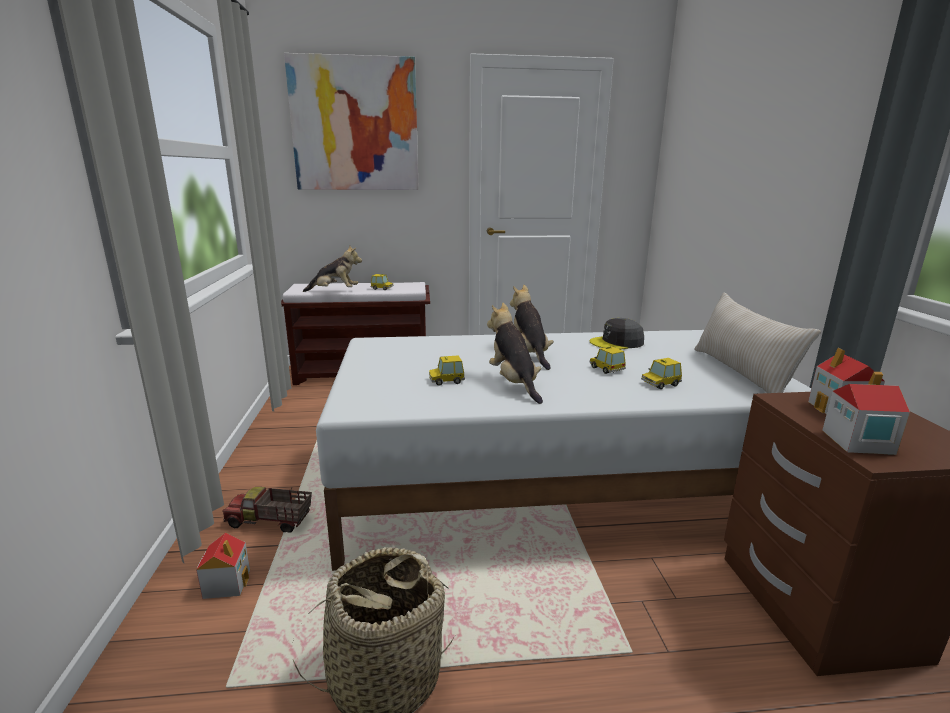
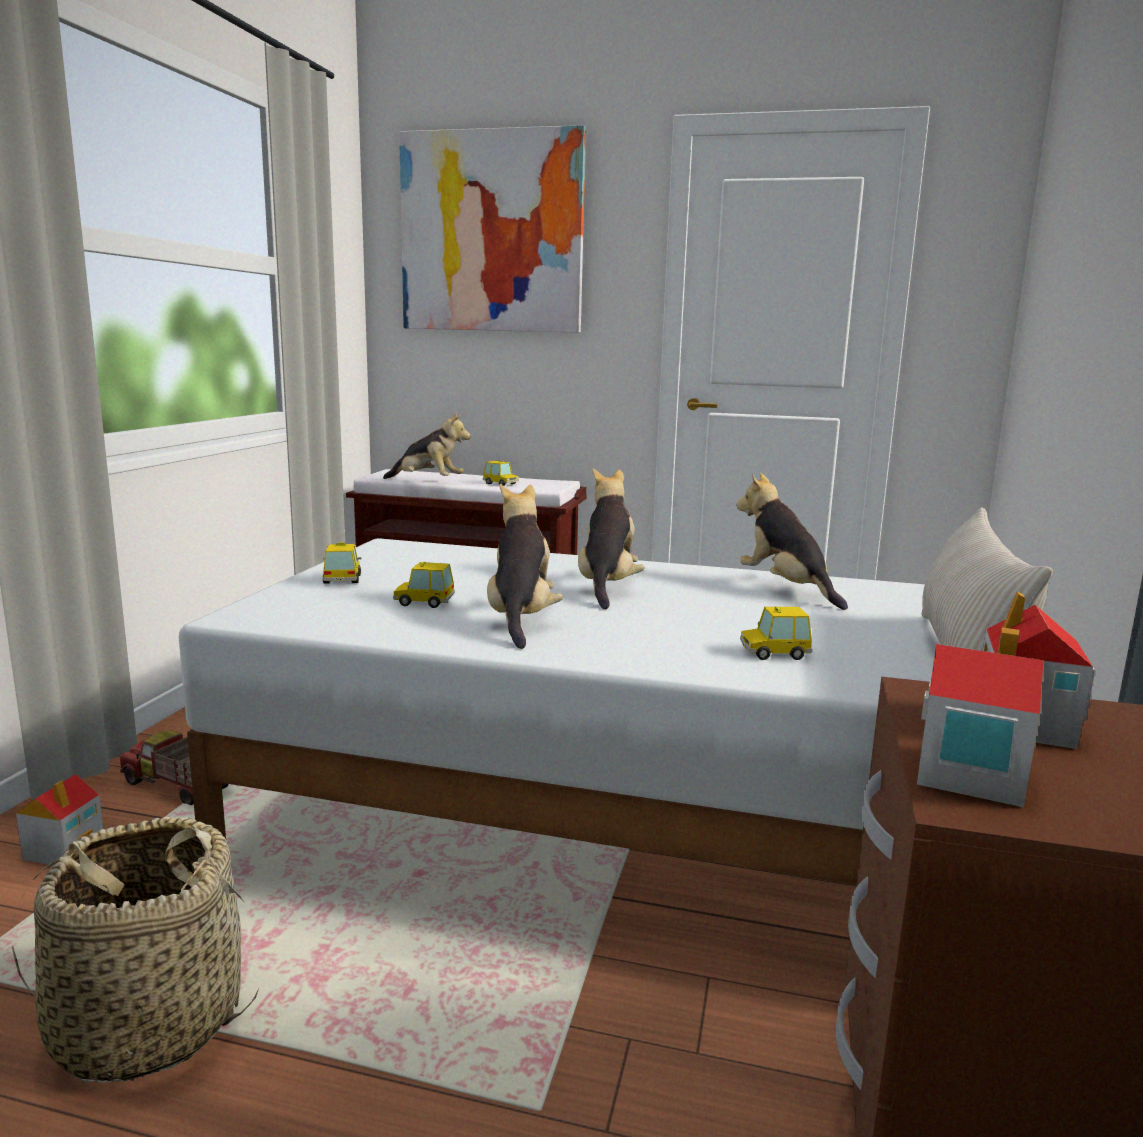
camera: 20 degrees right, 5 degrees down
(606, 369) = (707, 620): toy car -> toy car (342, 579)
(617, 342) = (786, 589): grey cap -> plush toy

